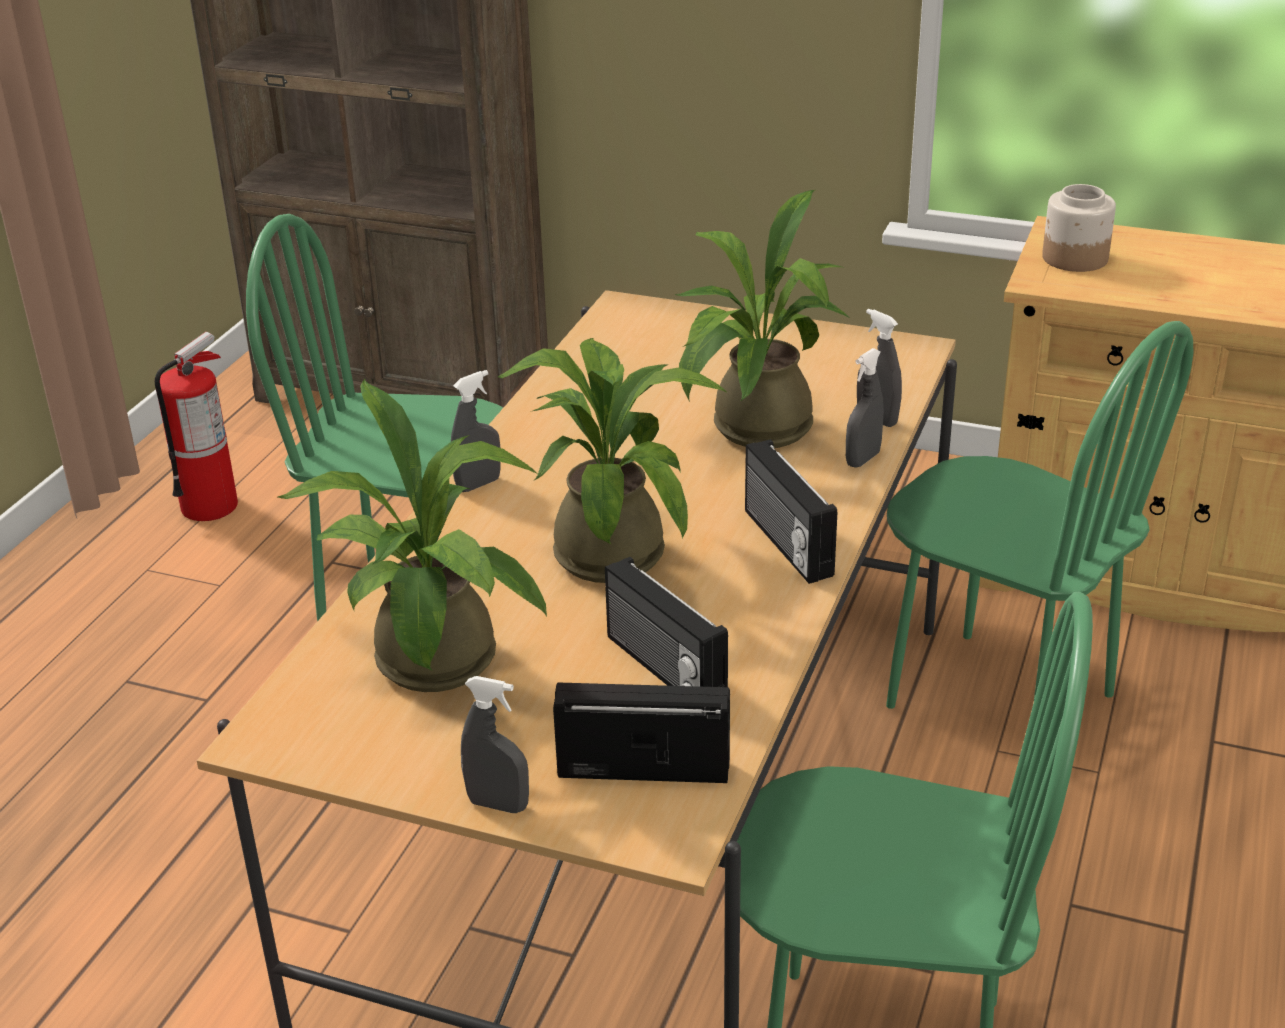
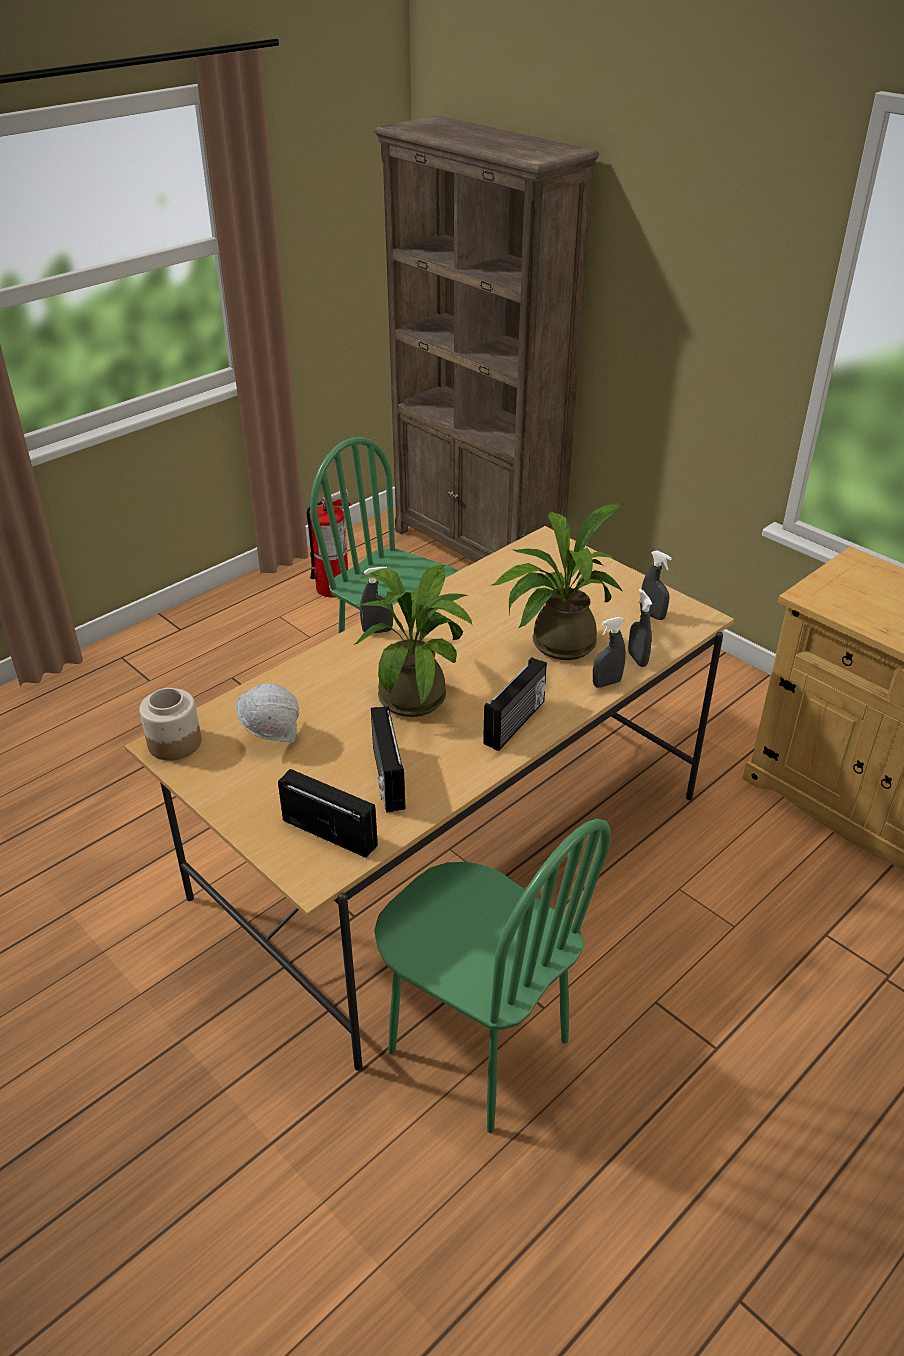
camera: 25 degrees right, 5 degrees up
(438, 670) = (272, 736): potted plant -> white hard hat
(498, 804) = (243, 824): grey spray bottle -> grey spray bottle (652, 615)
(785, 543) = (516, 723): radio -> radio turned 150 degrees counterclockwise
(999, 701) = (702, 858): green chair -> none
(1074, 258) = (847, 585): jar -> jar (174, 743)

